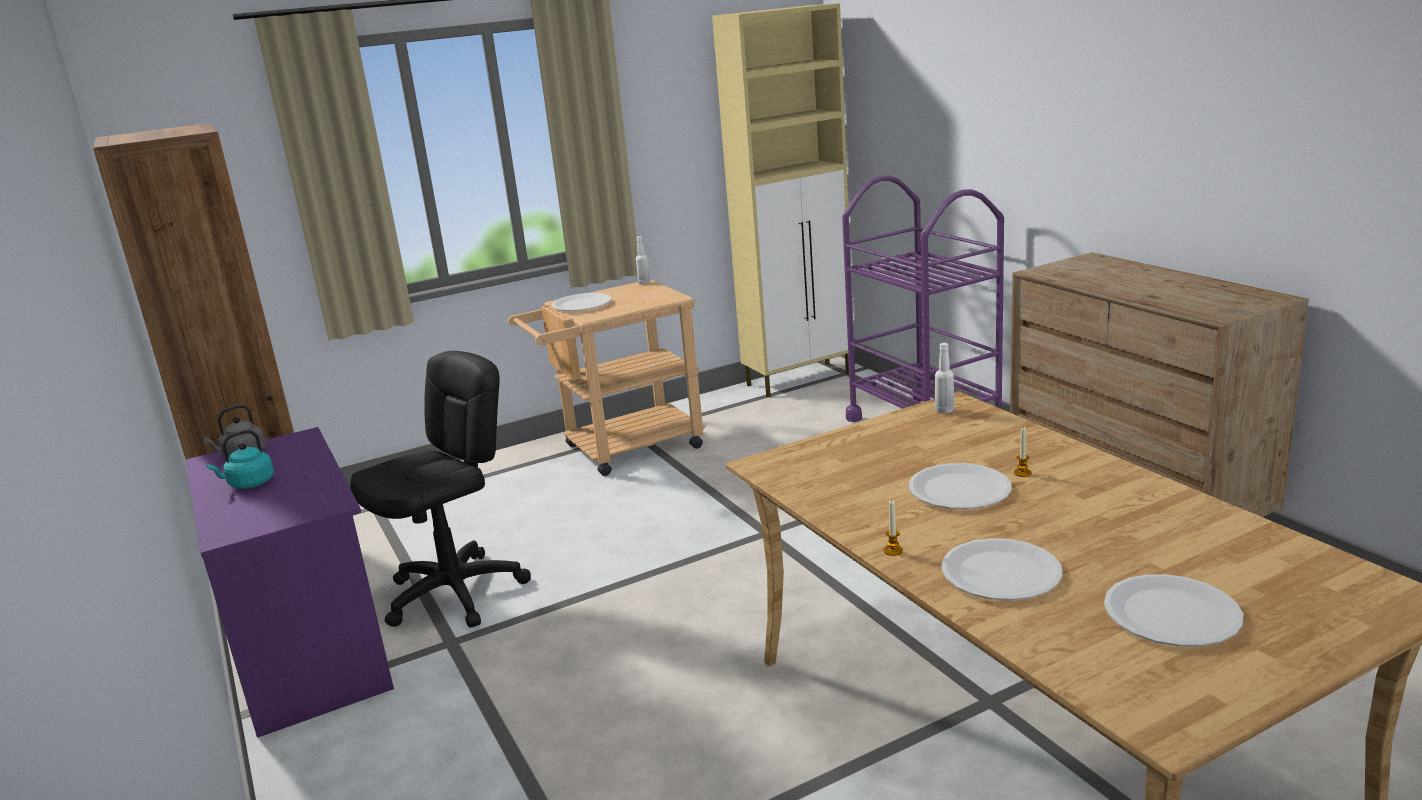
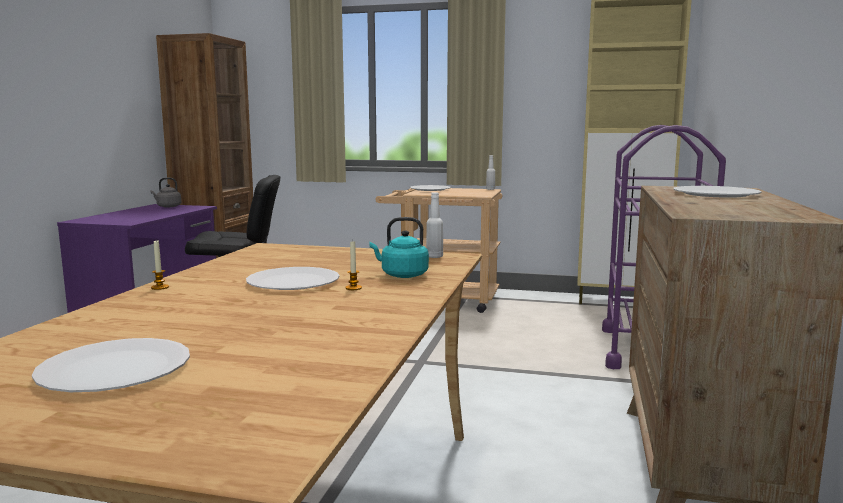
camera: 40 degrees right, 10 degrees down
(249, 484) = (137, 212): turquoise kettle -> turquoise kettle (402, 275)
(1000, 573) = (149, 313): white plate -> white plate (715, 194)

